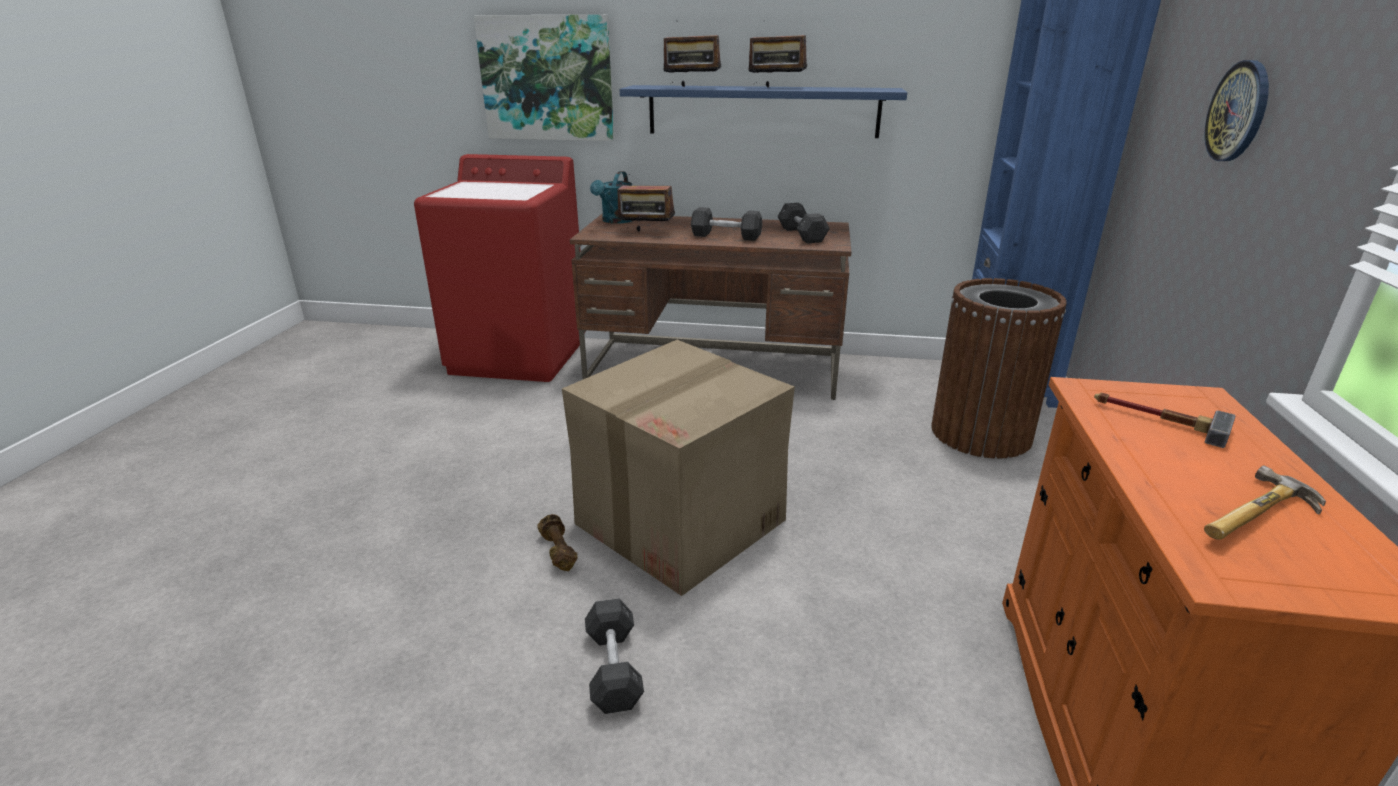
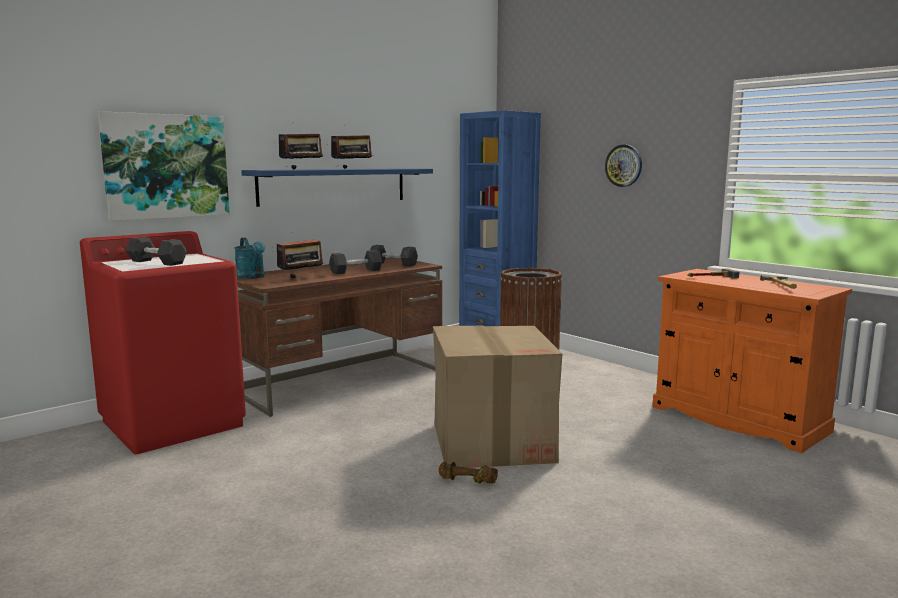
camera: 50 degrees left, 15 degrees down
(613, 668) = (595, 496): grey dumbbell -> grey dumbbell (157, 262)

